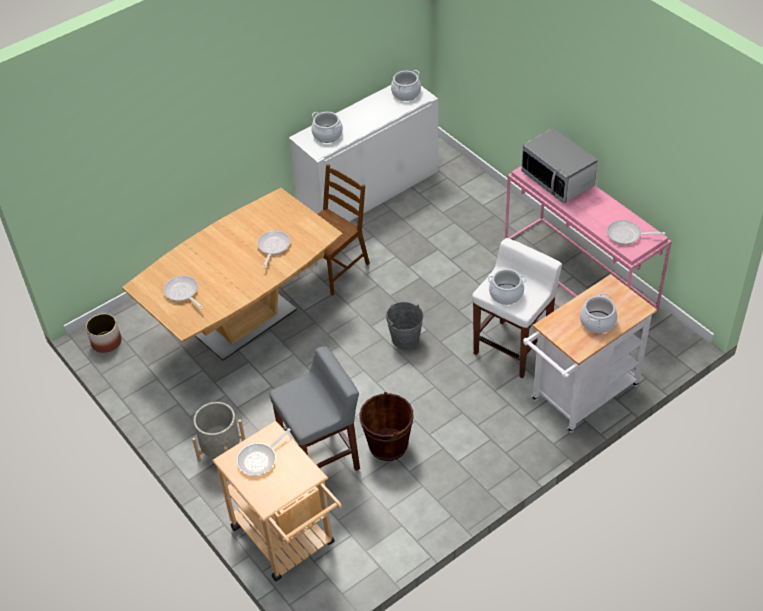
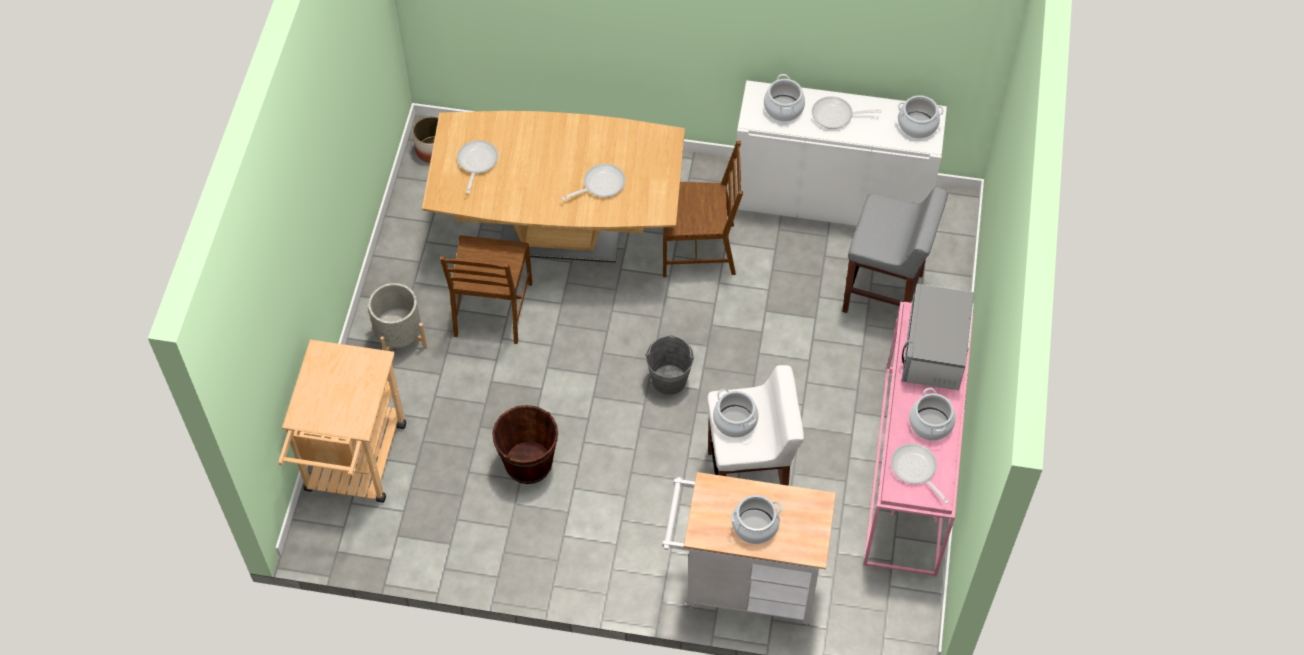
camera: 45 degrees right, 10 degrees up
(258, 390) = (492, 310): none -> brown chair
(260, 459) = (341, 374): frying pan -> frying pan (836, 116)
(322, 459) = (463, 422): grey stool -> grey stool (884, 294)
(603, 211) = (930, 424): none -> cooking pot

